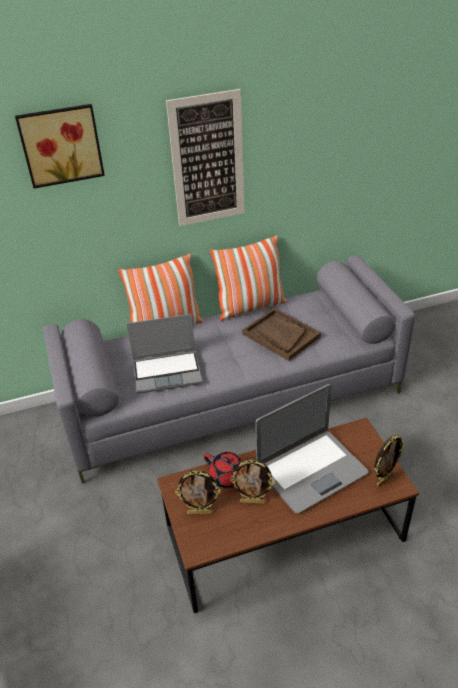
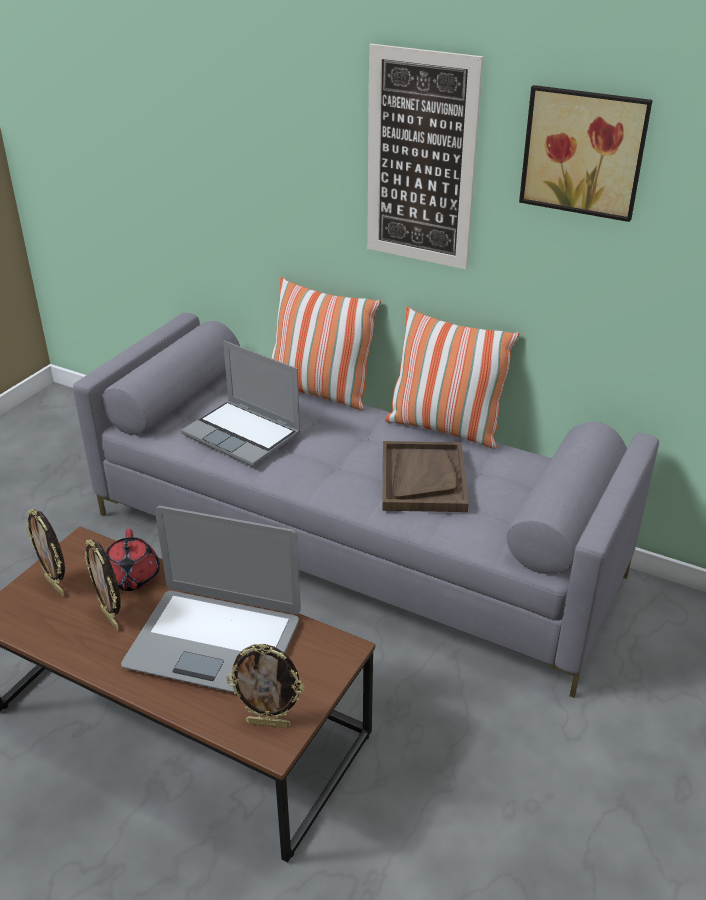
camera: 45 degrees right, 5 degrees down
(61, 145) = (234, 68): picture -> picture (584, 151)

